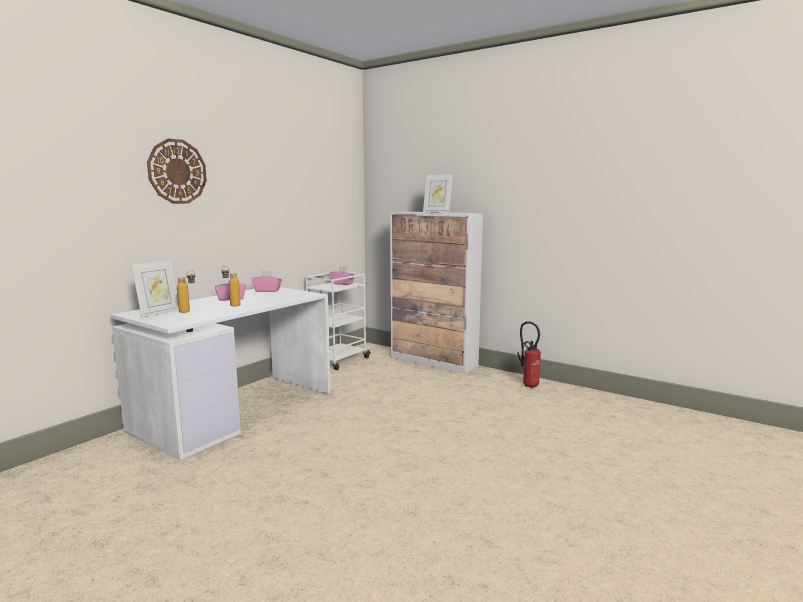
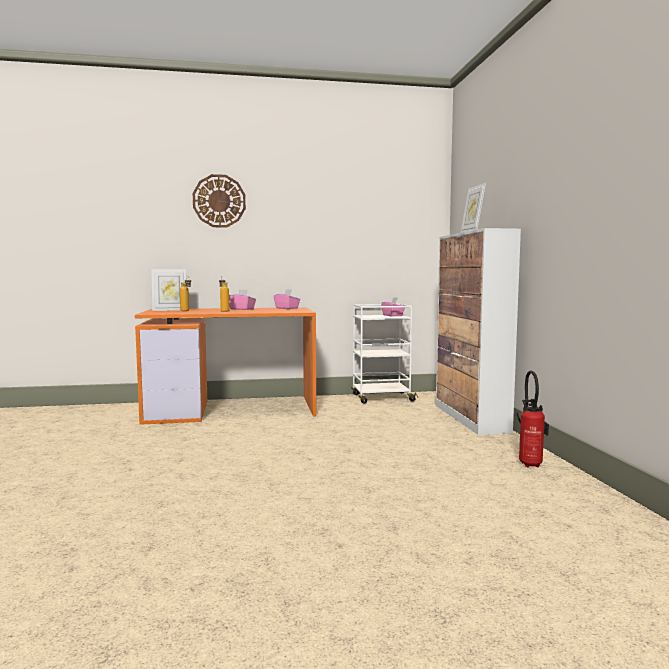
camera: 45 degrees right, 5 degrees down
(236, 410) = (232, 409): white desk -> orange desk

